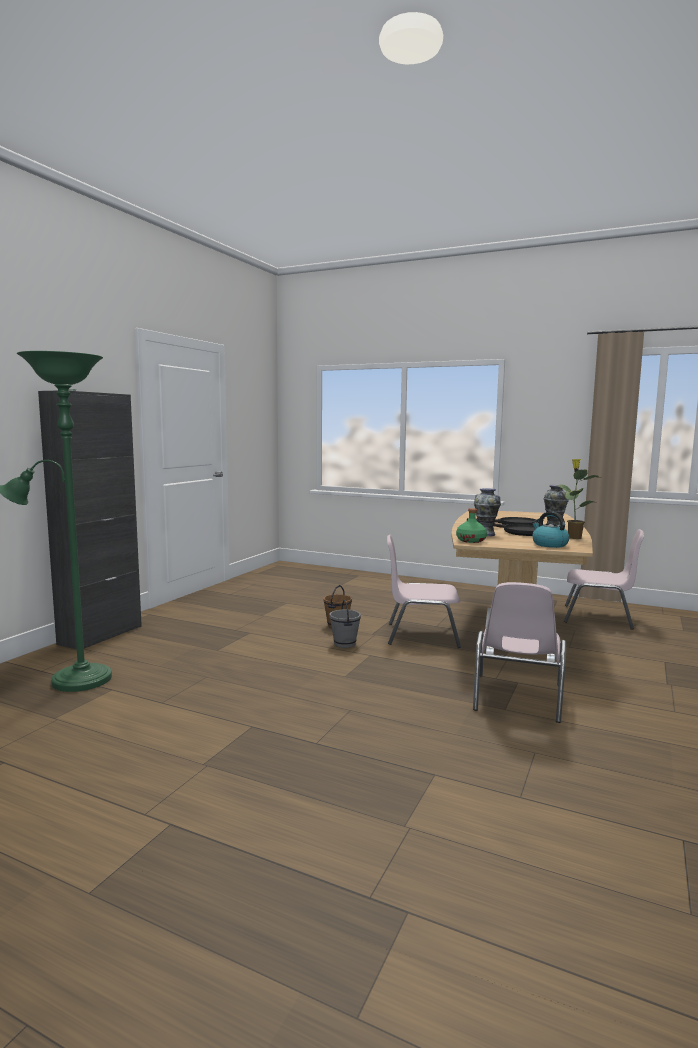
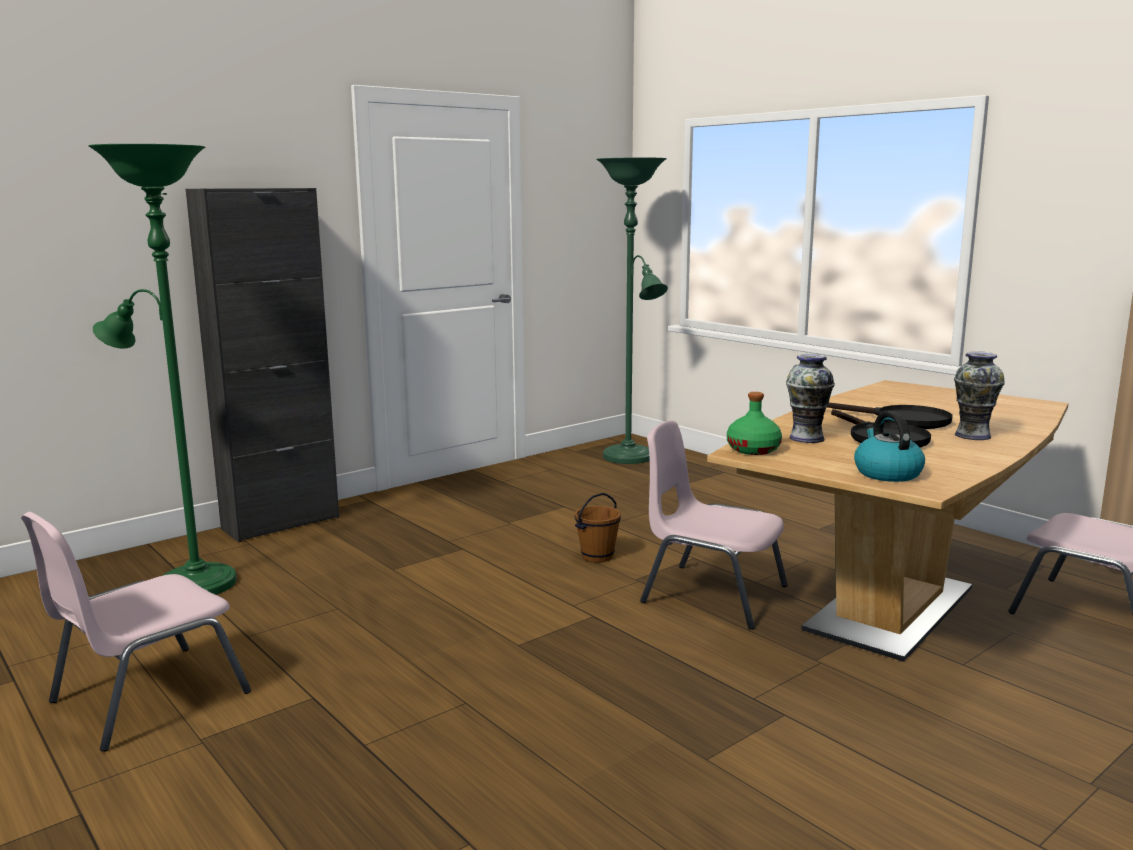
camera: 25 degrees right, 5 degrees up
(297, 573) = (631, 458): none -> green floor lamp
(345, 644) = (575, 590): grey bucket -> none
(516, 698) = (749, 743): pink chair -> pink chair (146, 697)
(573, 537) = (970, 462): potted plant -> none

